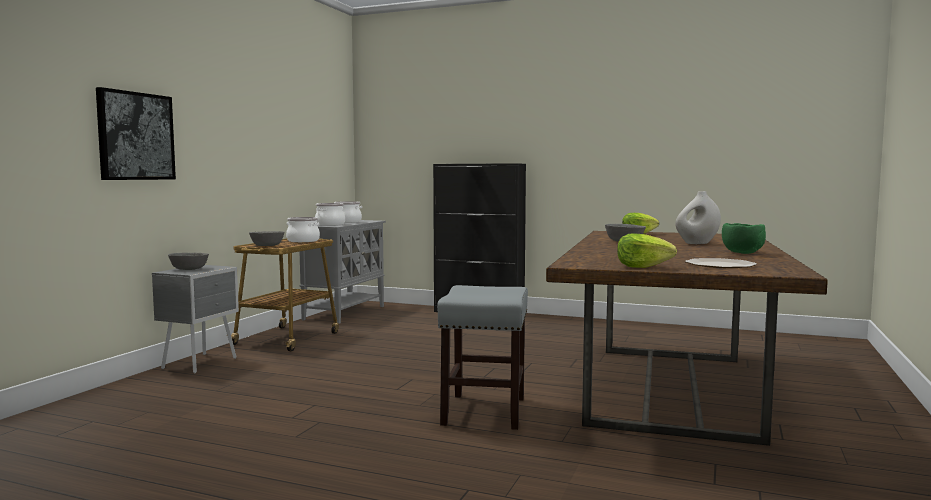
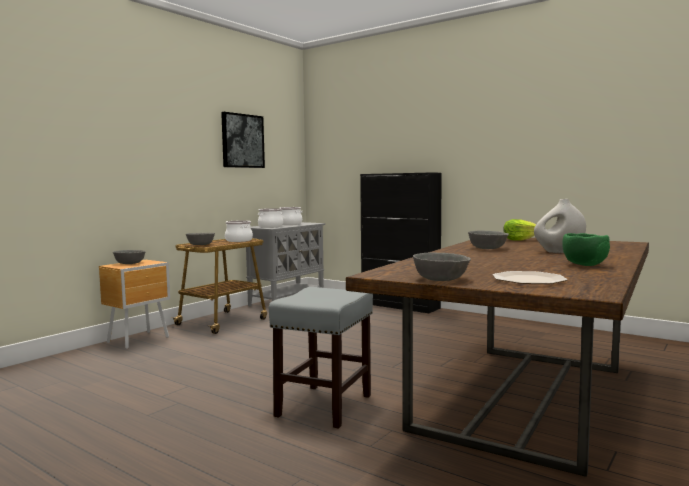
camera: 15 degrees right, 0 degrees up
(135, 136) = (85, 157): picture -> picture (242, 141)
(201, 363) = (140, 340): grey nightstand -> brown nightstand
(642, 267) = (441, 279): lettuce -> grey bowl

